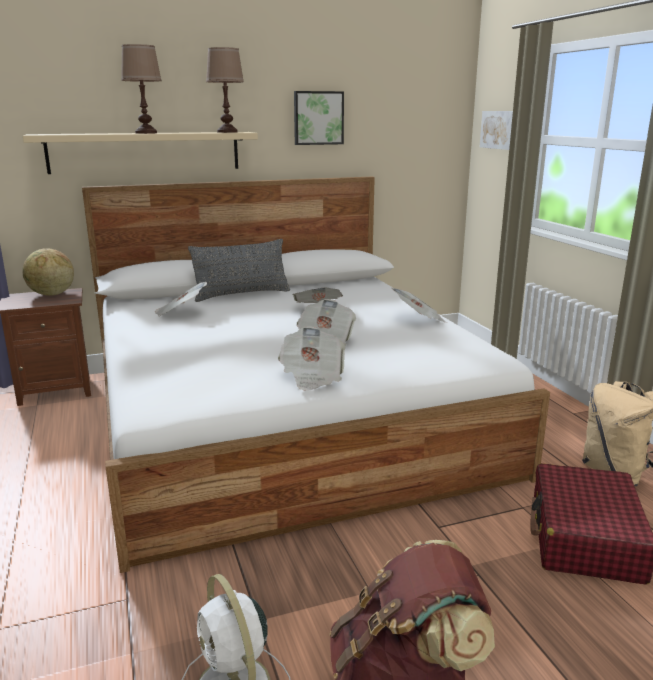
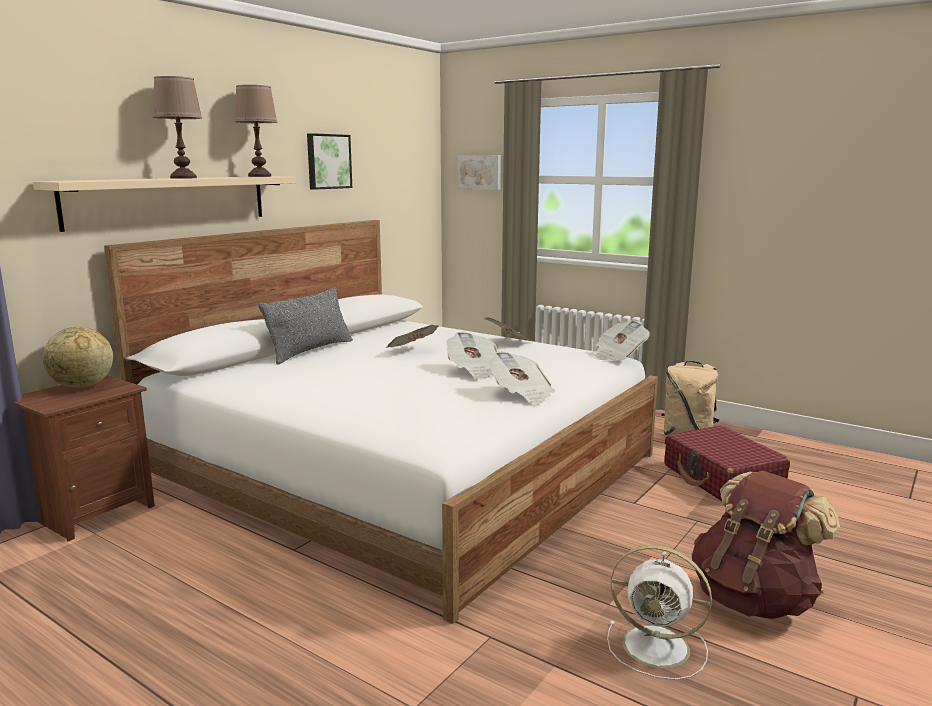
camera: 35 degrees left, 5 degrees down
(180, 313) = (287, 376): newspaper -> newspaper (618, 356)

